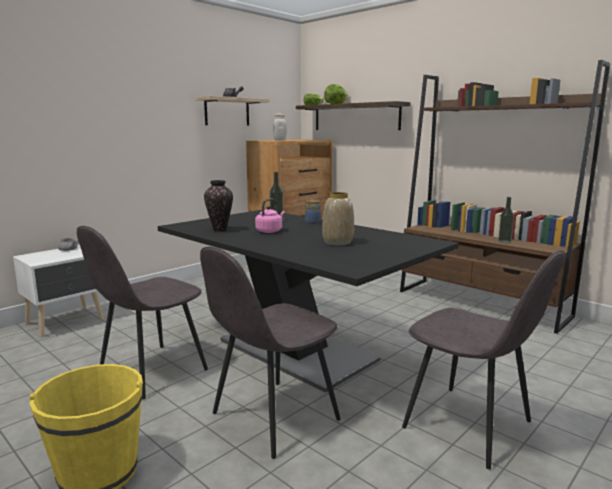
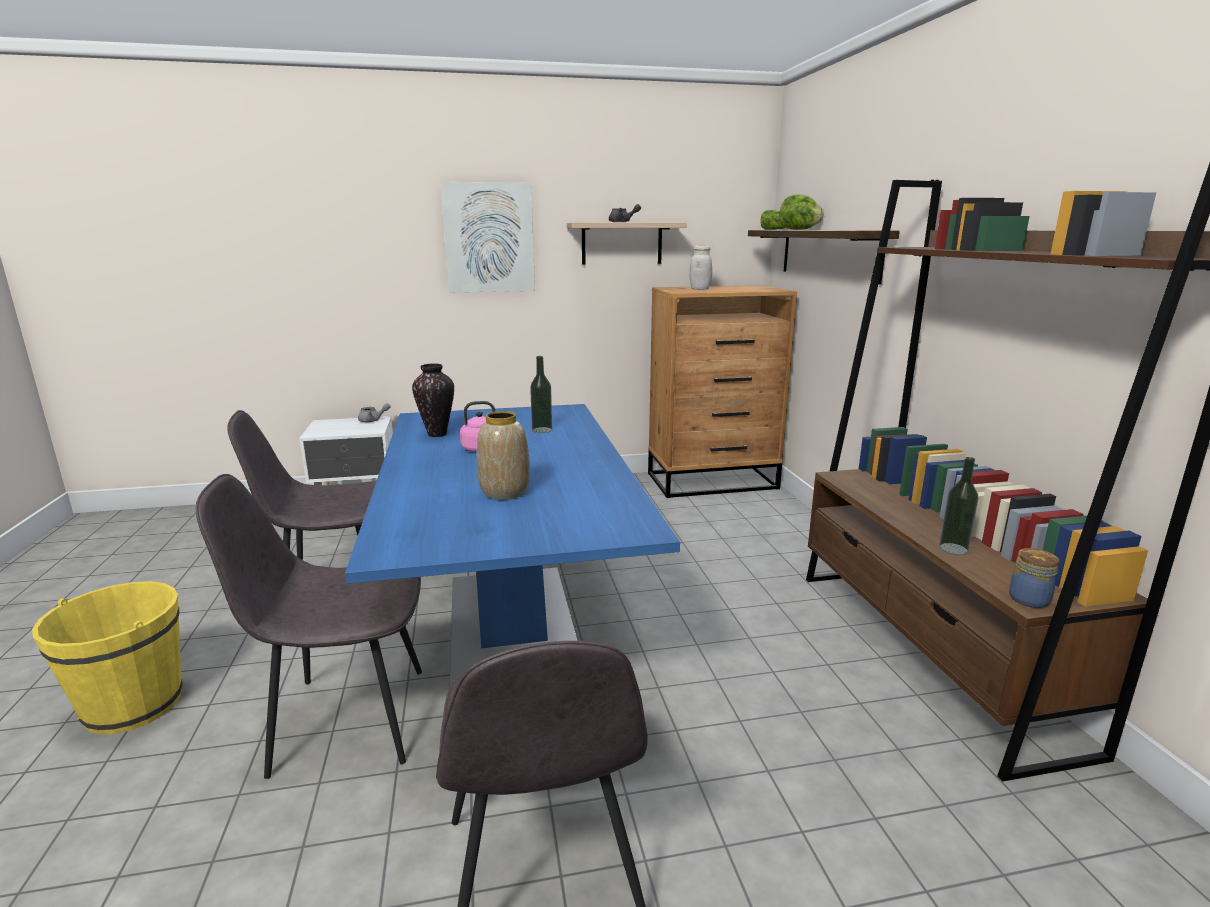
camera: 35 degrees right, 5 degrees up
(147, 105) = (489, 238): none -> picture
(296, 350) = (512, 630): black dining table -> blue dining table
(312, 222) = (576, 443): jar -> jar (1028, 599)

